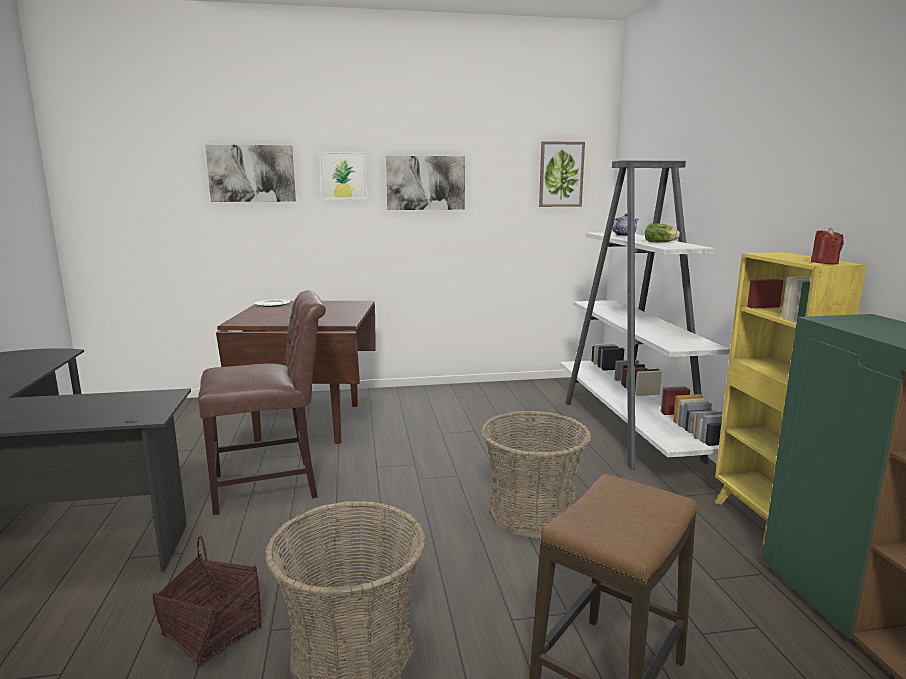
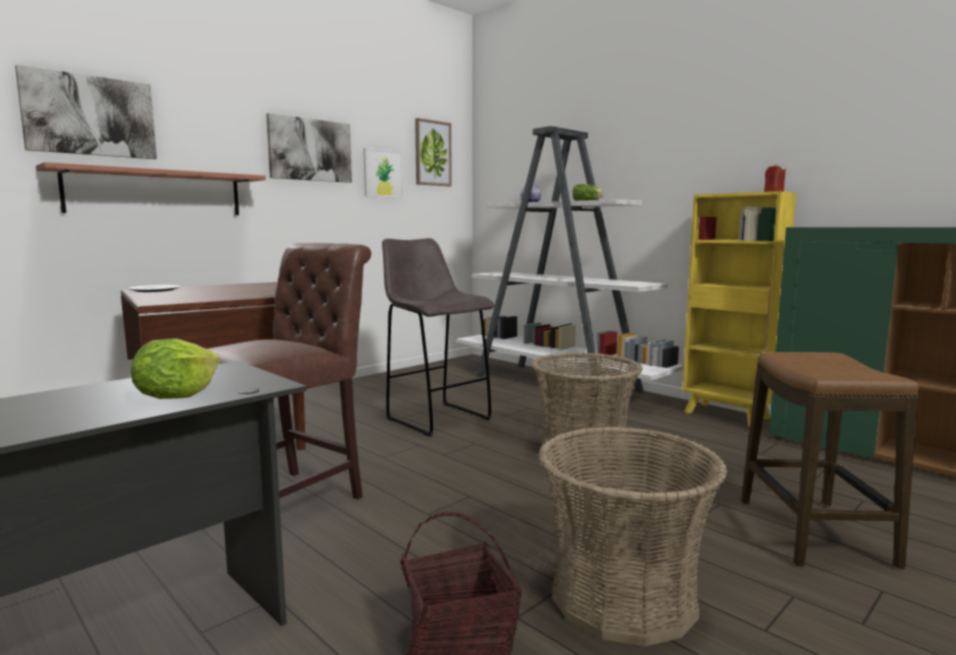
camera: 35 degrees left, 5 degrees down
(97, 415) = (176, 396): none -> lettuce
(296, 226) = (156, 193): none -> shelf
(343, 175) = (216, 132): picture -> picture (383, 173)
(464, 441) = (436, 418): none -> grey stool

